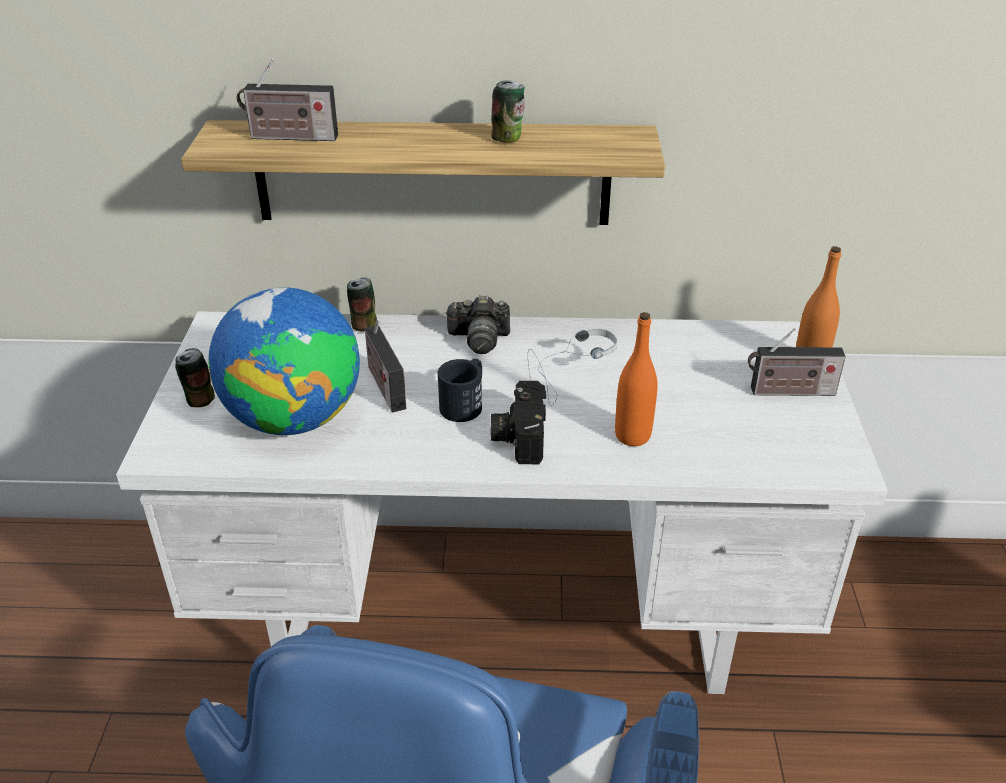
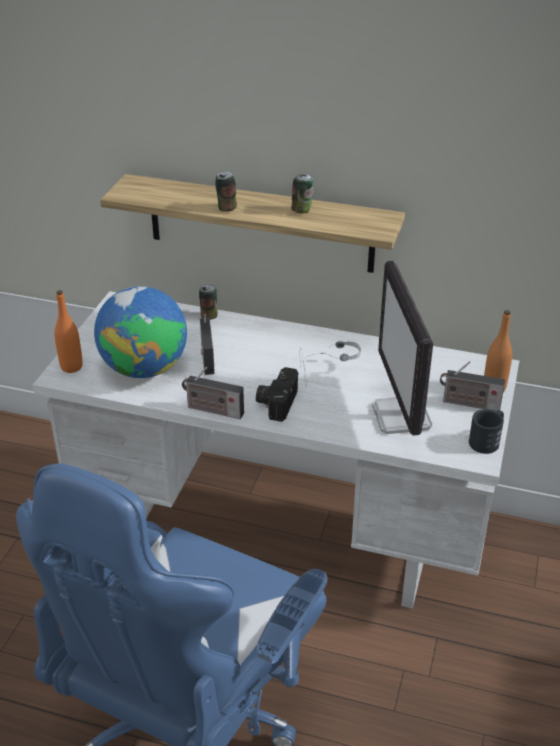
camera: 15 degrees right, 0 degrees up
(200, 399) = (93, 348): can -> can (226, 208)
(289, 137) = (169, 192): radio -> radio (212, 410)
(465, 403) = (252, 376): black mug -> black mug (487, 440)
(479, 339) = (279, 336): camera -> none
(632, 436) = (349, 414): orange bottle -> orange bottle (71, 367)
(708, 426) = (402, 417): none -> monitor

